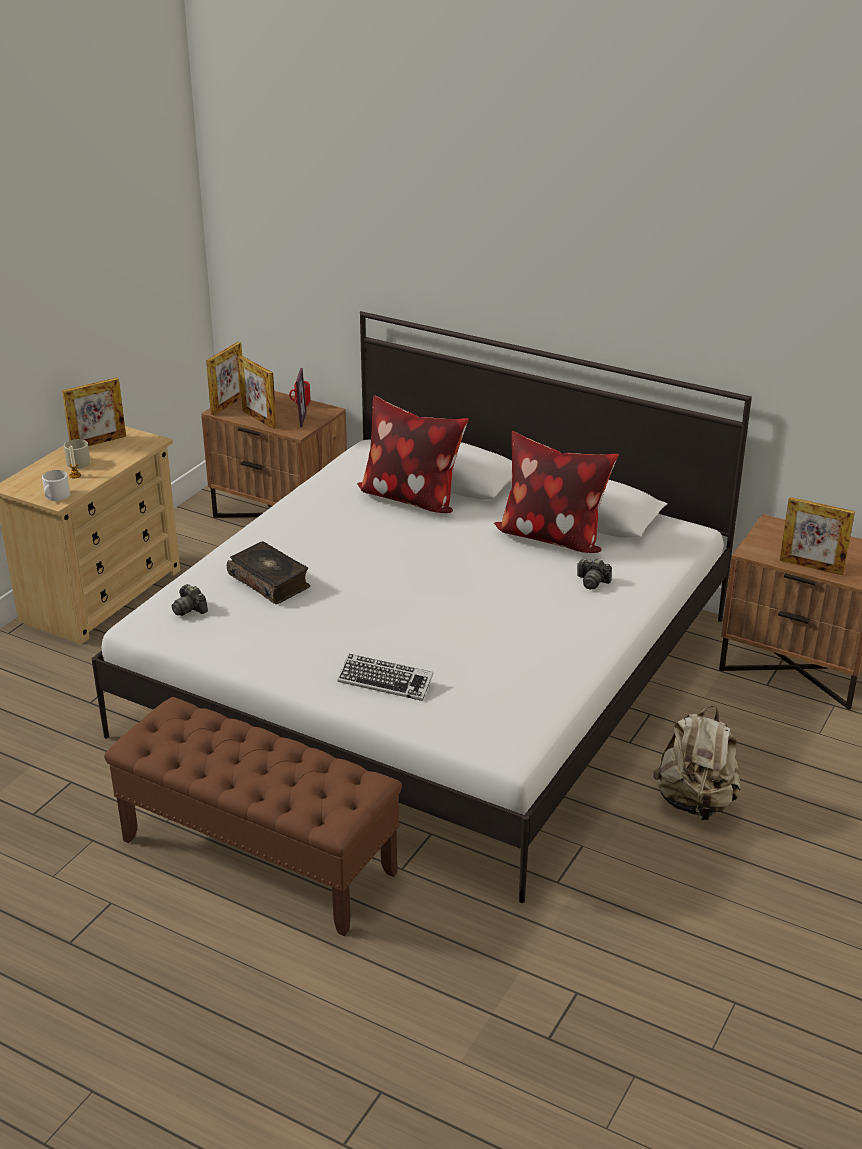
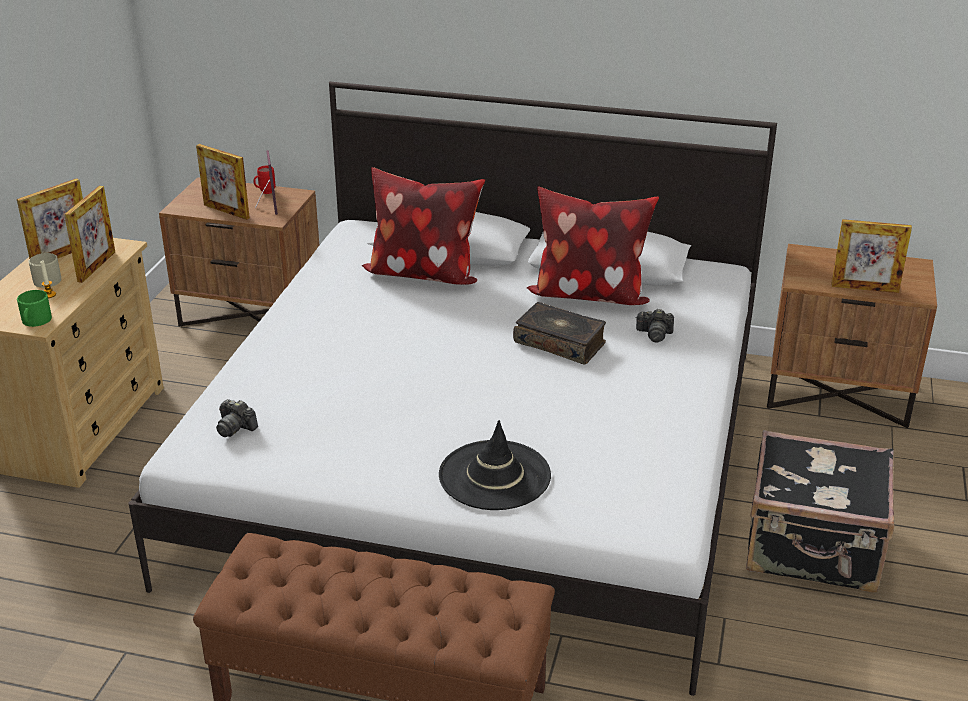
camera: 15 degrees left, 0 degrees up
(55, 496) = (35, 321): white mug -> green mug
(228, 405) = (185, 201): picture frame -> picture frame (96, 266)
(270, 581) = (314, 383): book -> book (560, 342)
(385, 682) = (494, 475): keyboard -> black hat
(695, 802) = (813, 549): beige backpack -> black suitcase

